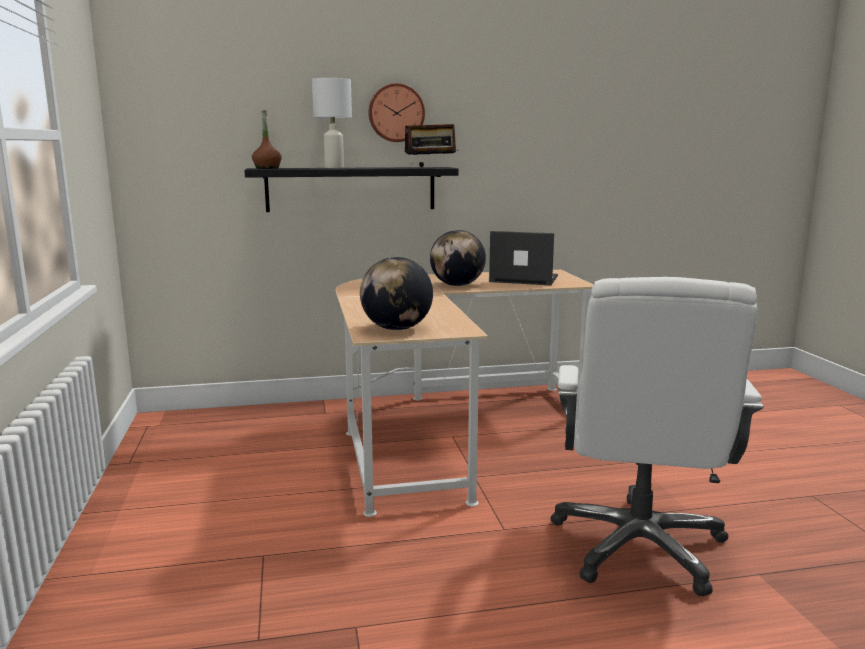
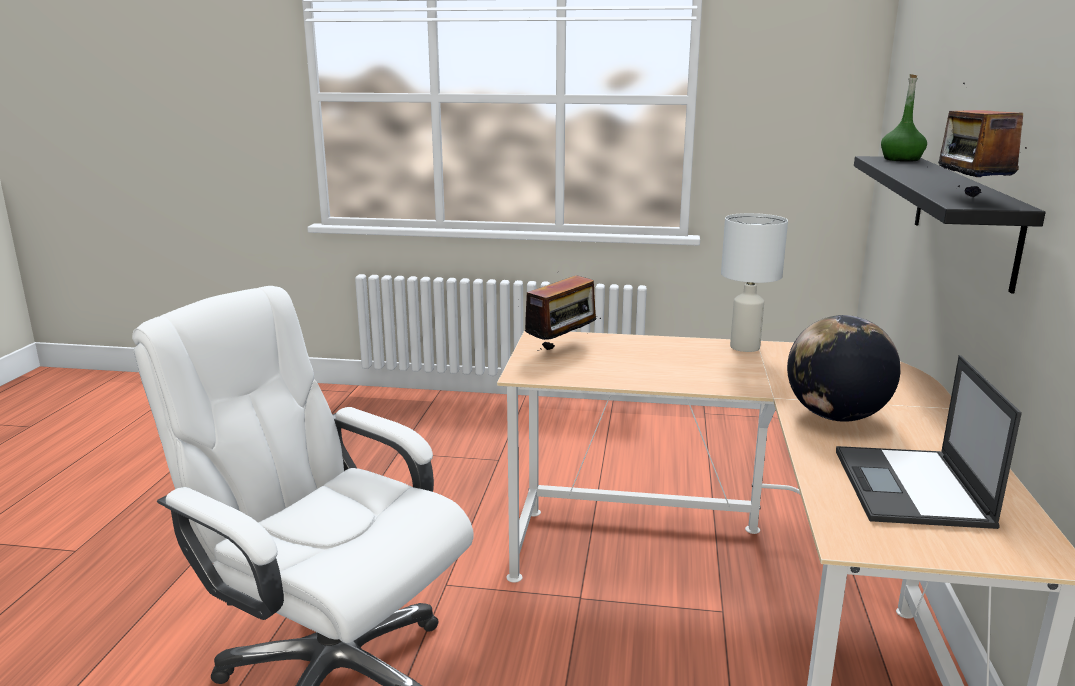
camera: 110 degrees right, 5 degrees up
(267, 168) = (901, 159): brown bottle -> green bottle
(334, 167) = (931, 173): white table lamp -> white table lamp (746, 347)
(396, 113) = (1021, 83): wall clock -> none
(396, 329) = (562, 348): globe -> radio
(523, 279) = (911, 488): laptop -> laptop turned 150 degrees clockwise

